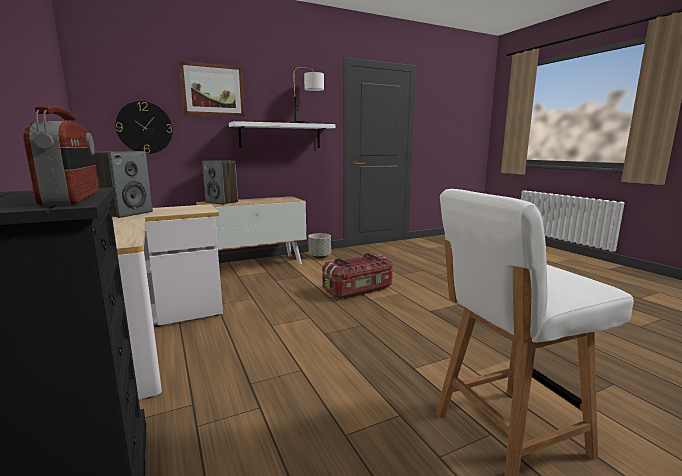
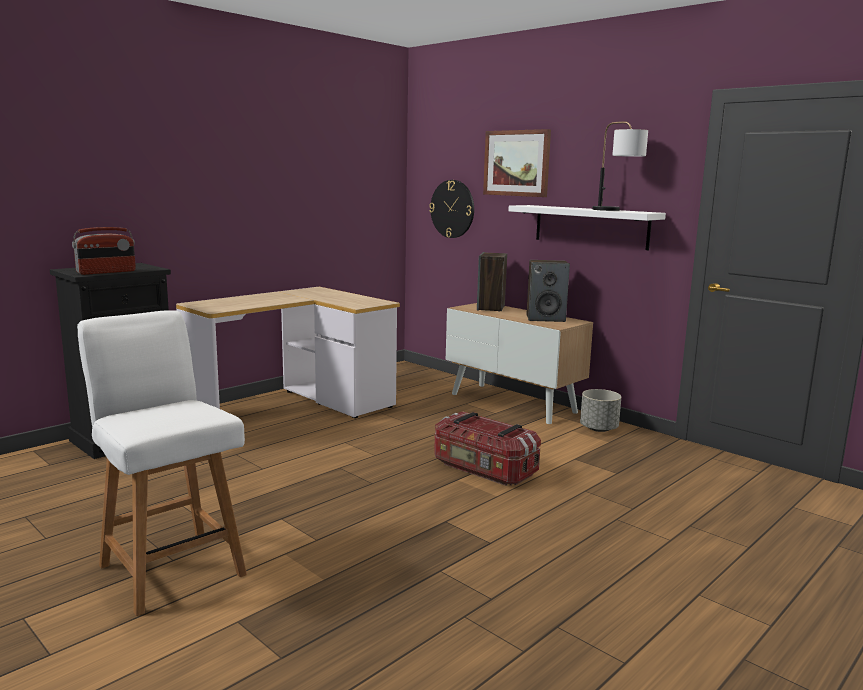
camera: 70 degrees right, 0 degrees up
(126, 213) = (324, 295): speaker -> speaker (545, 318)

